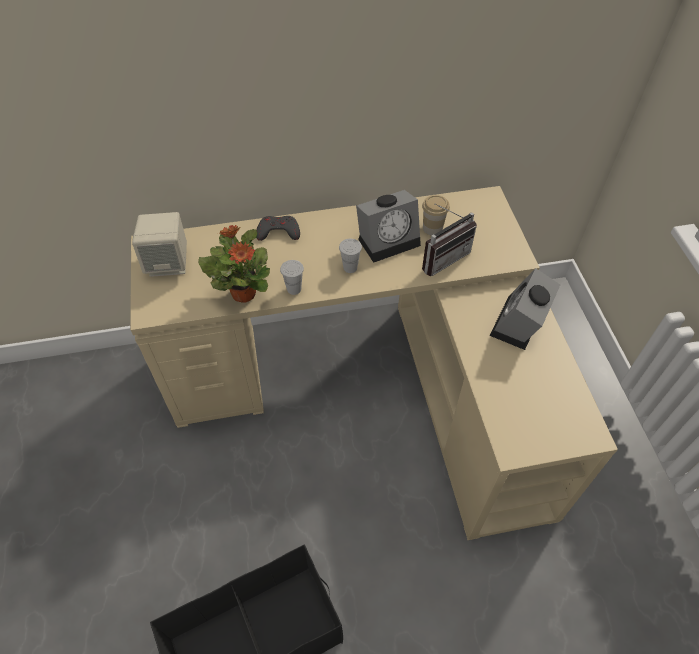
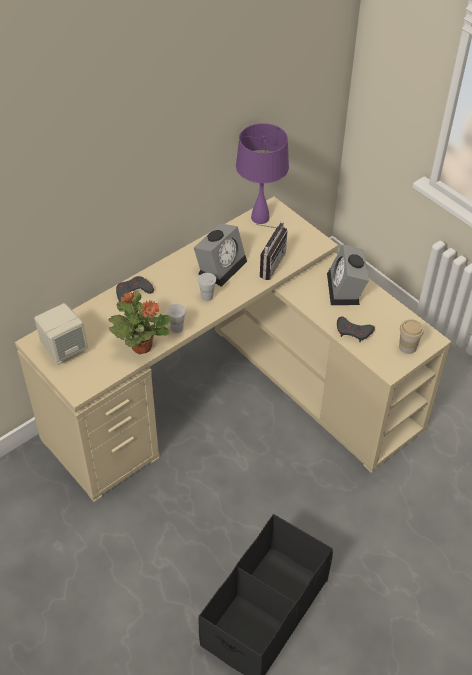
camera: 30 degrees left, 5 degrees down
(432, 228) = (247, 245): cup -> cup (407, 347)
(467, 204) = (260, 218): none -> purple table lamp
(496, 380) = (353, 331): none -> grey game controller

